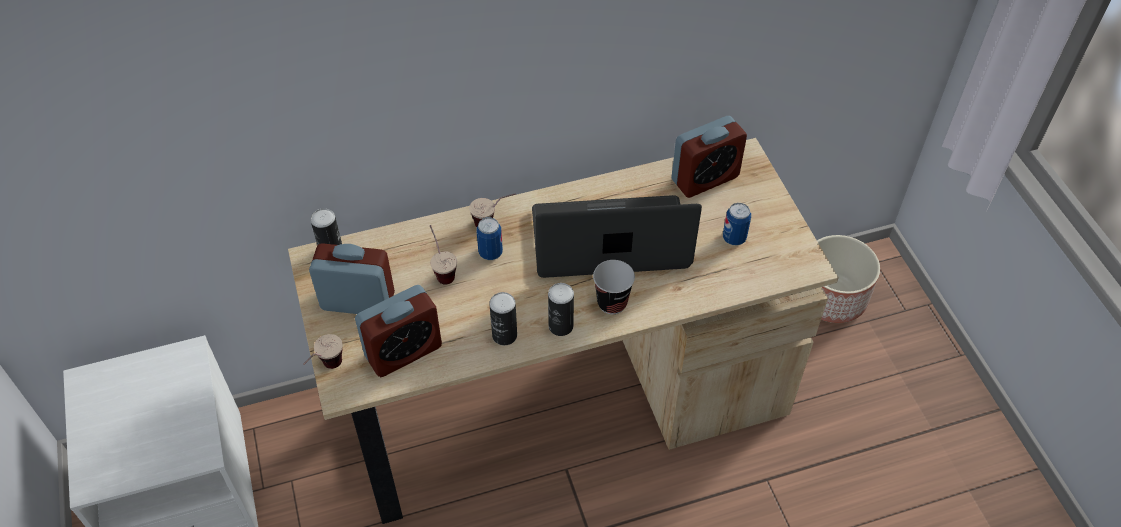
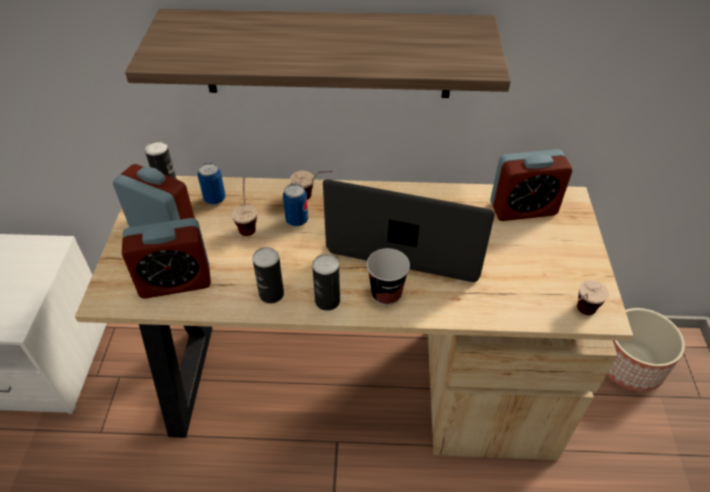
camera: 20 degrees right, 5 degrees down
(326, 370) = (102, 278): cup -> cup (580, 314)
(492, 83) = (327, 54): none -> shelf
(734, 238) = (532, 268): can -> can (214, 199)

